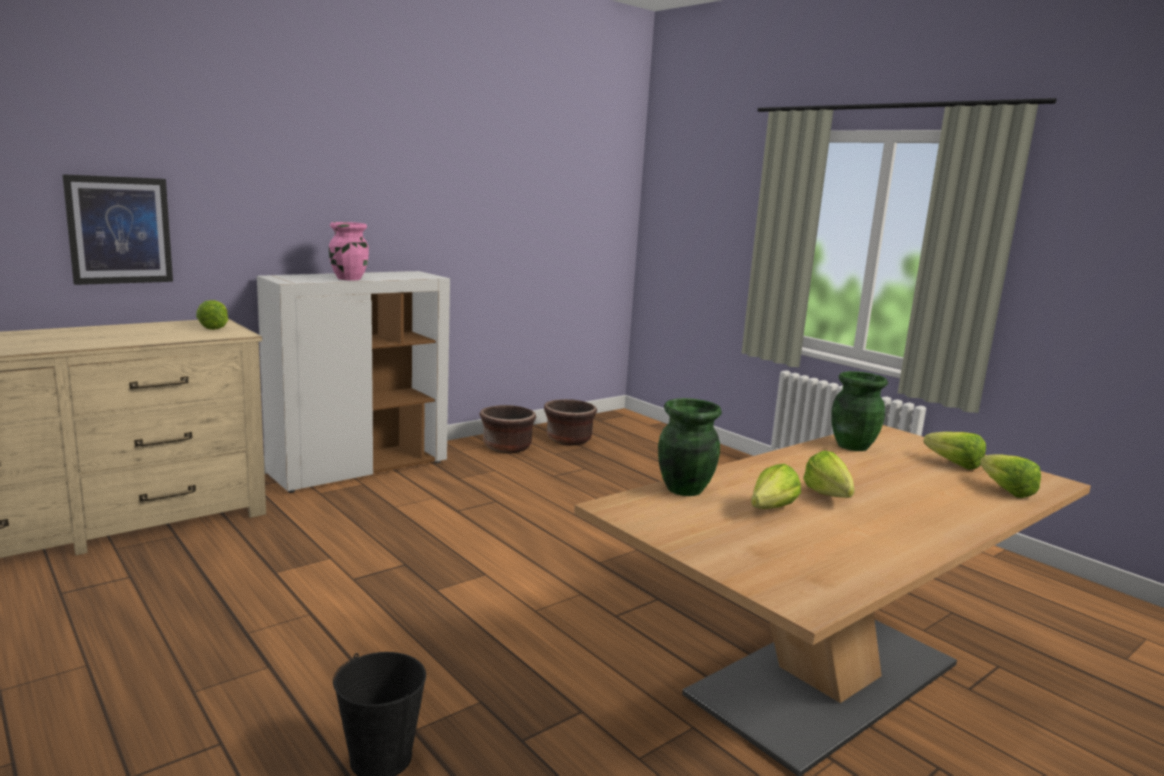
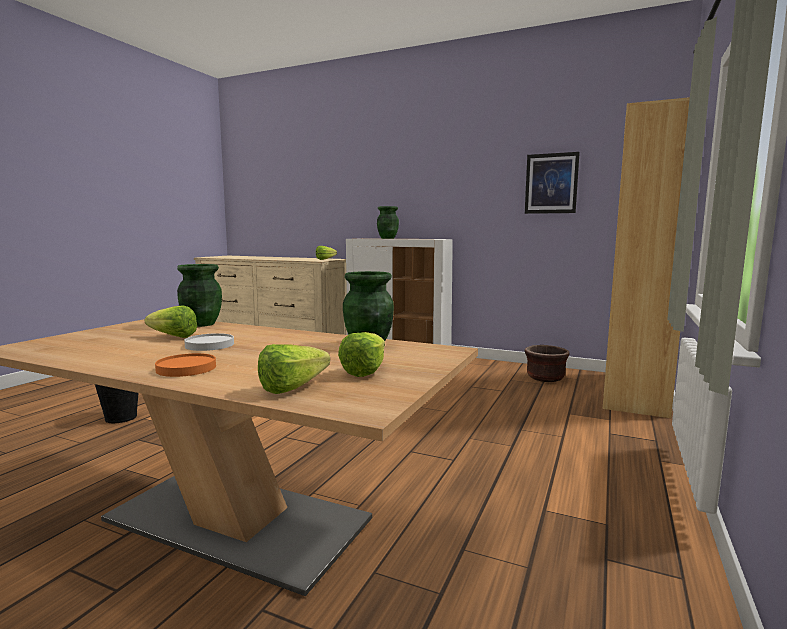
camera: 65 degrees right, 5 degrees down
(119, 230) = (312, 216): picture -> picture (551, 183)
(348, 279) = (387, 238): pink vase -> green vase
(506, 447) = (493, 369): brown planter -> none
(648, 430) = (633, 393): none -> brown bookcase
(830, 498) = (210, 345): lettuce -> white plate
(939, 516) = (186, 368): none -> orange plate

